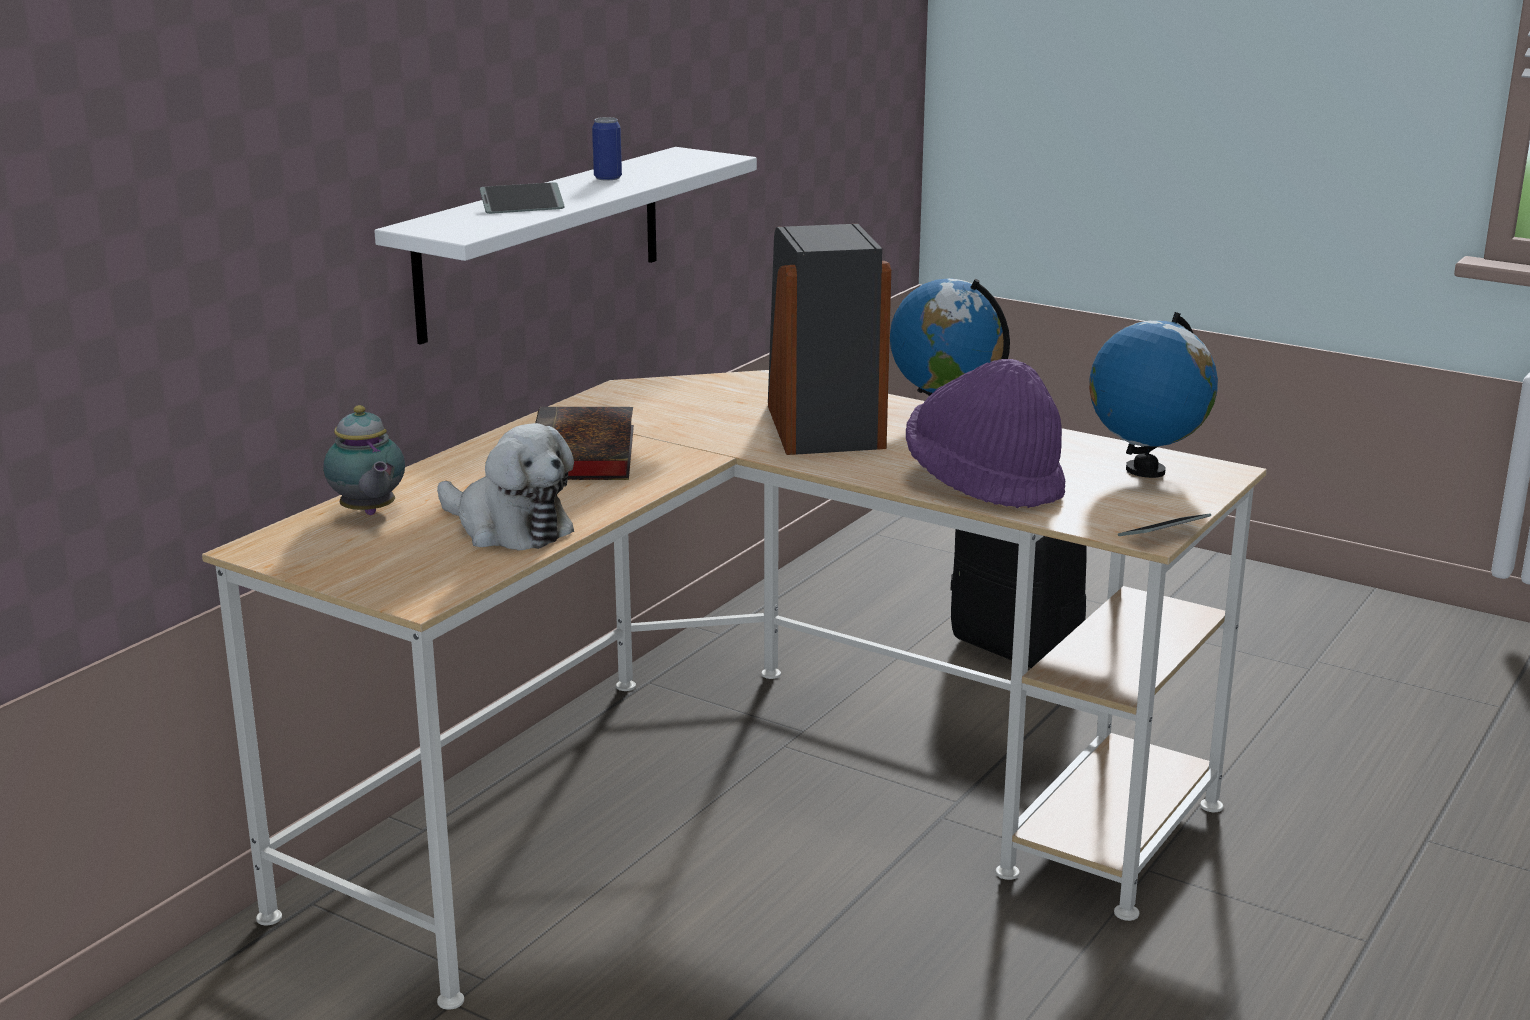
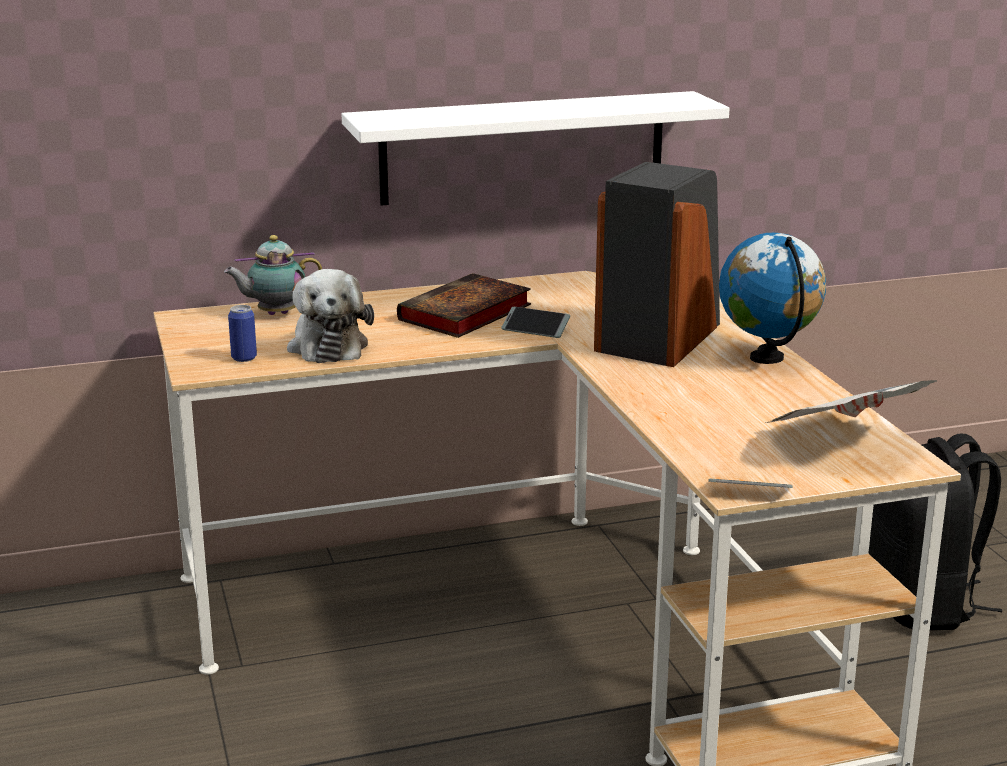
camera: 40 degrees right, 0 degrees up
(368, 513) = (274, 314): teapot -> teapot turned 60 degrees clockwise
(522, 207) = (463, 114): phone -> phone (535, 329)
(608, 178) = (576, 104): can -> can (244, 358)
(984, 483) = (691, 412): purple hat -> none
(1145, 470) = (844, 442): globe -> newspaper

